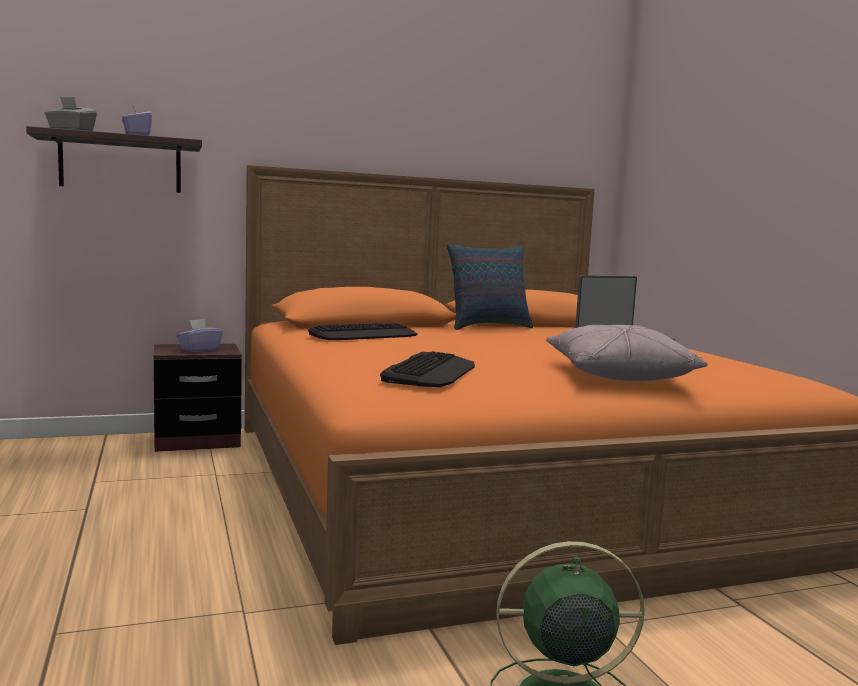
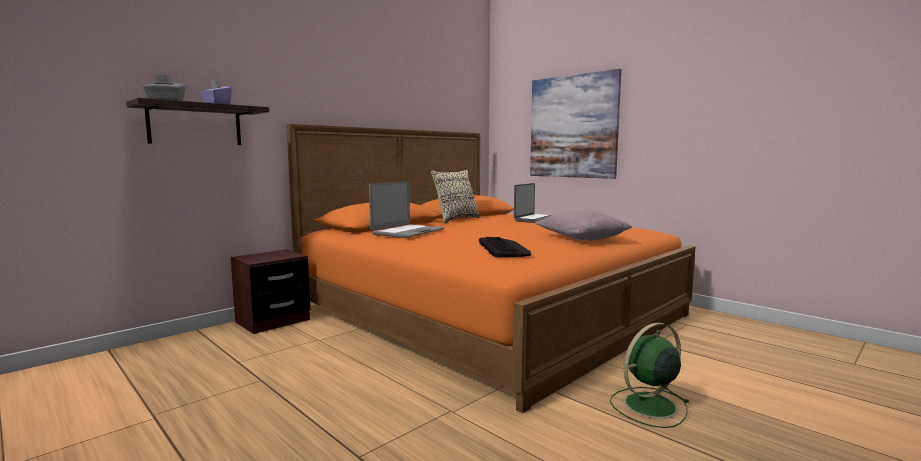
camera: 25 degrees left, 0 degrees up
(199, 350) = (272, 256): purple tissue box -> none
(364, 334) = (408, 232): keyboard -> laptop
(488, 327) = (456, 220): blue pillow -> beige pillow
(738, 178) = (573, 127): none -> picture

